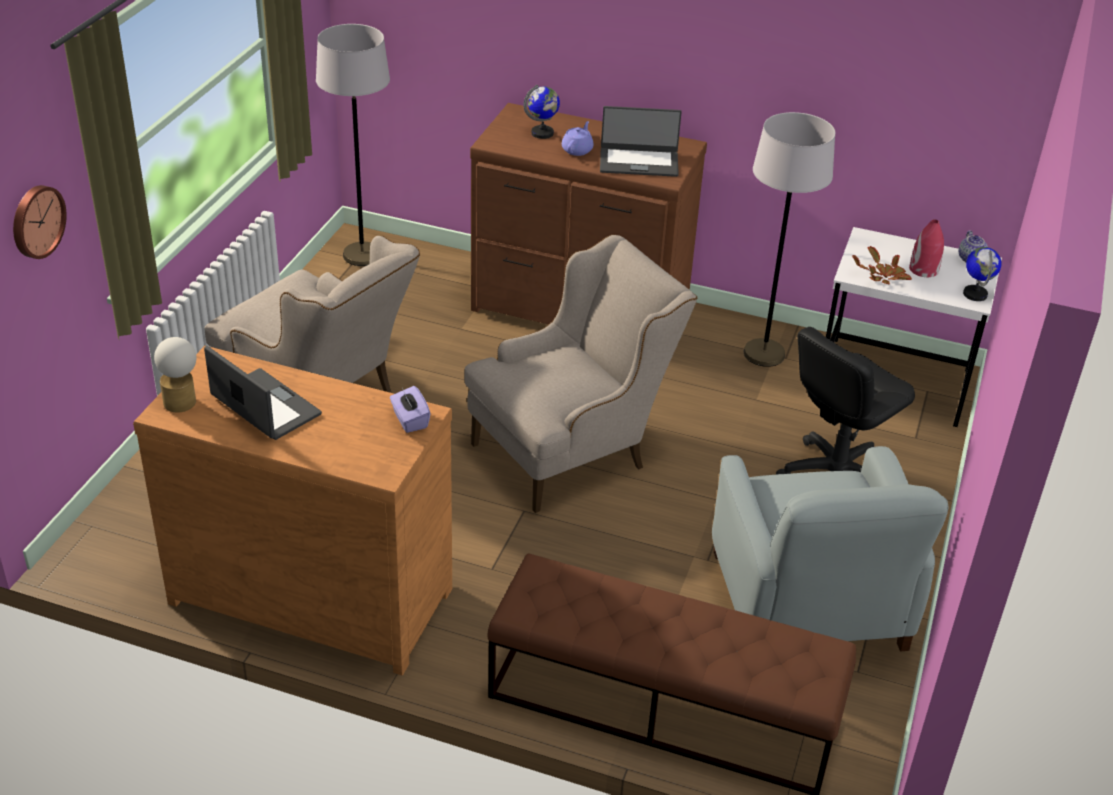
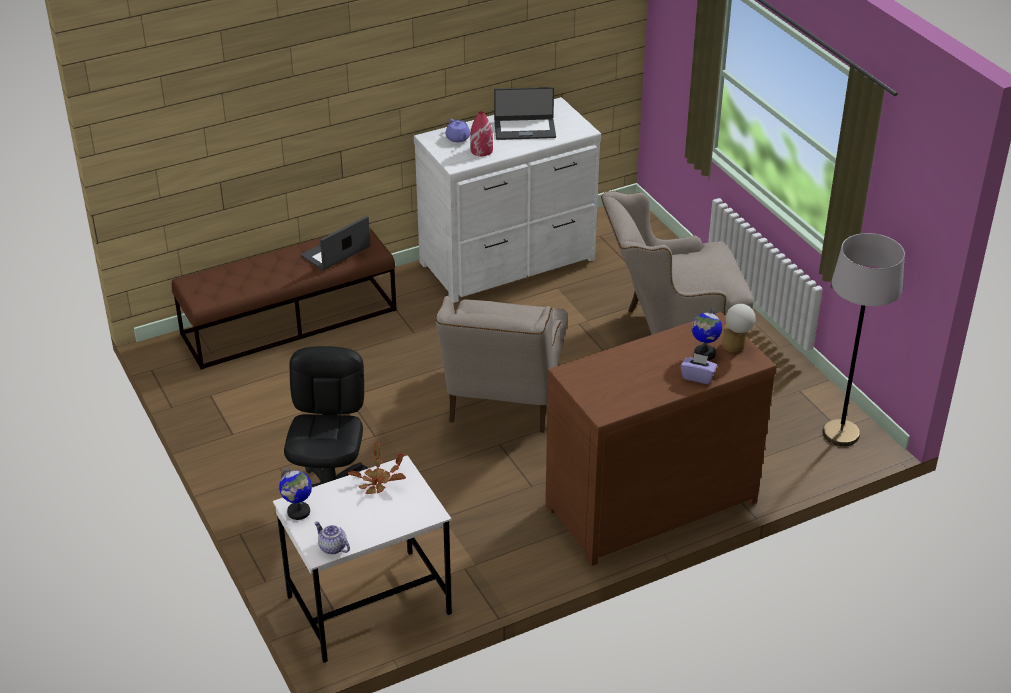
camera: 135 degrees right, 0 degrees up
(36, 221) = (684, 40): wall clock -> none
(181, 399) = (561, 112): table lamp -> table lamp (735, 347)
(313, 592) = (509, 262): brown dresser -> white dresser
(410, 420) = (456, 159): purple tissue box -> purple tissue box (698, 377)
(577, 150) = (659, 356): purple teapot -> purple teapot (458, 138)
(639, 162) = (607, 373): laptop -> laptop (336, 252)
(764, 354) = (483, 560): grey floor lamp -> none
(808, 603) = (269, 411): grey armchair -> none
(923, 269) = (357, 510): red vase -> red vase (481, 150)

